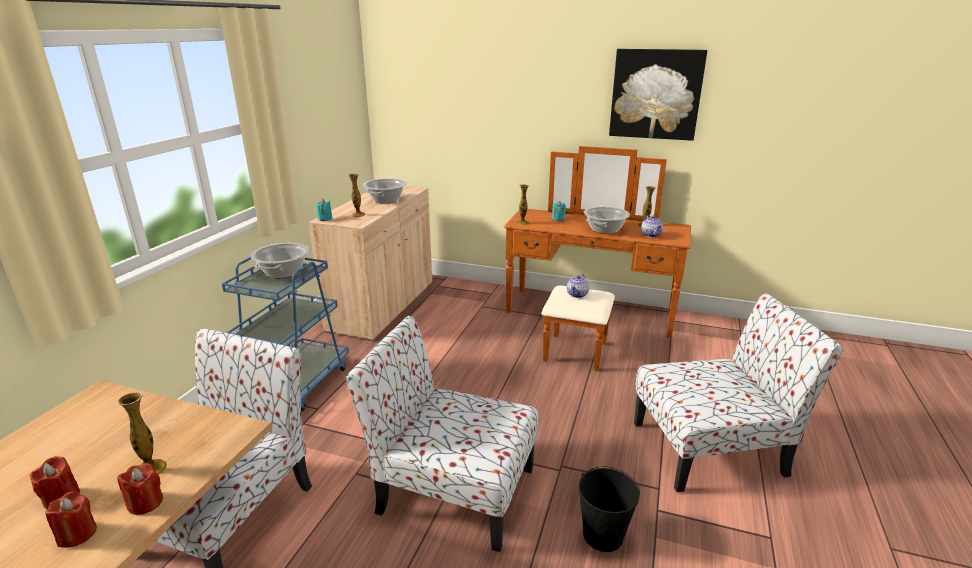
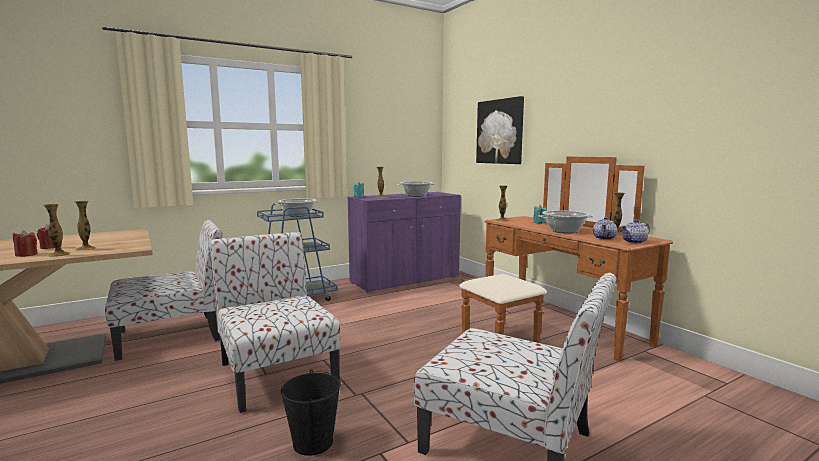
camera: 40 degrees right, 15 degrees down
(146, 503) = (59, 254): red candle -> vase
(383, 306) = (405, 280): beige cabinet -> purple cabinet
(577, 294) = (503, 279): teapot -> teapot (634, 242)
(655, 94) = (636, 101): picture -> picture (500, 131)

